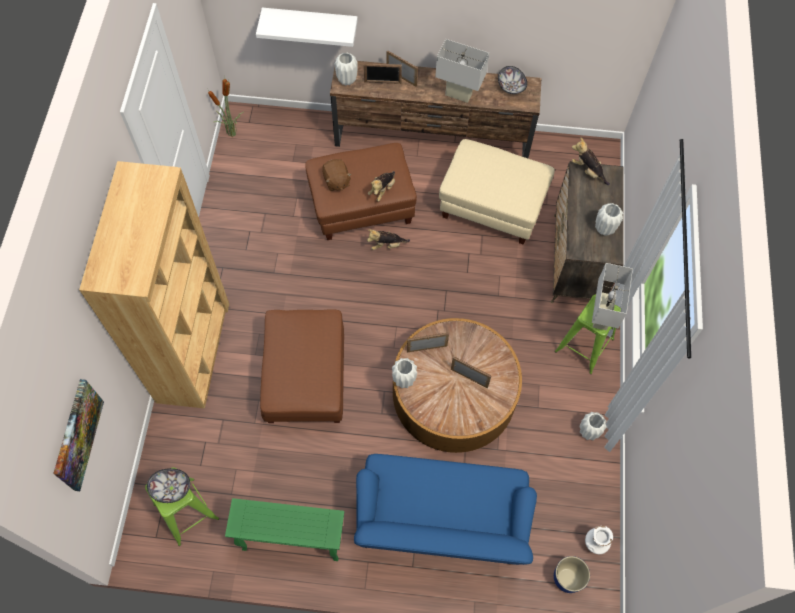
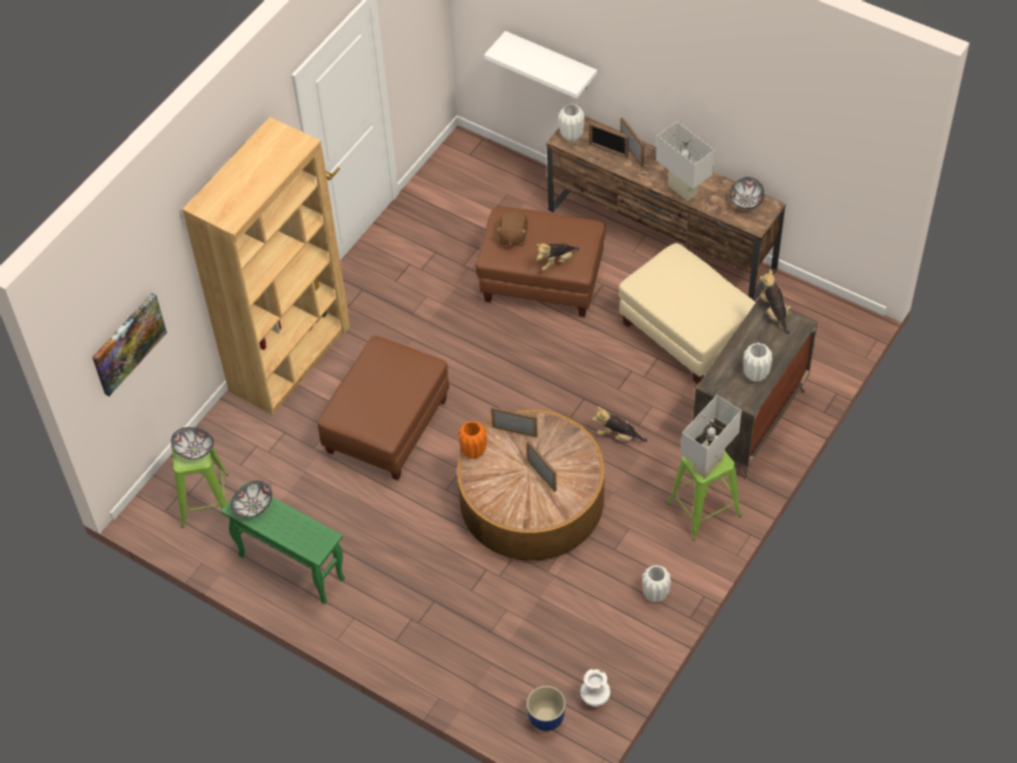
camera: 30 degrees right, 10 degrees down
(232, 134) = (445, 160): potted plant -> none
(252, 518) = (253, 506): none -> bowl
(386, 245) = (546, 330): plush toy -> plush toy (618, 436)
(404, 380) = (474, 452): white vase -> orange vase
(440, 523) = (446, 614): blue sofa -> none

